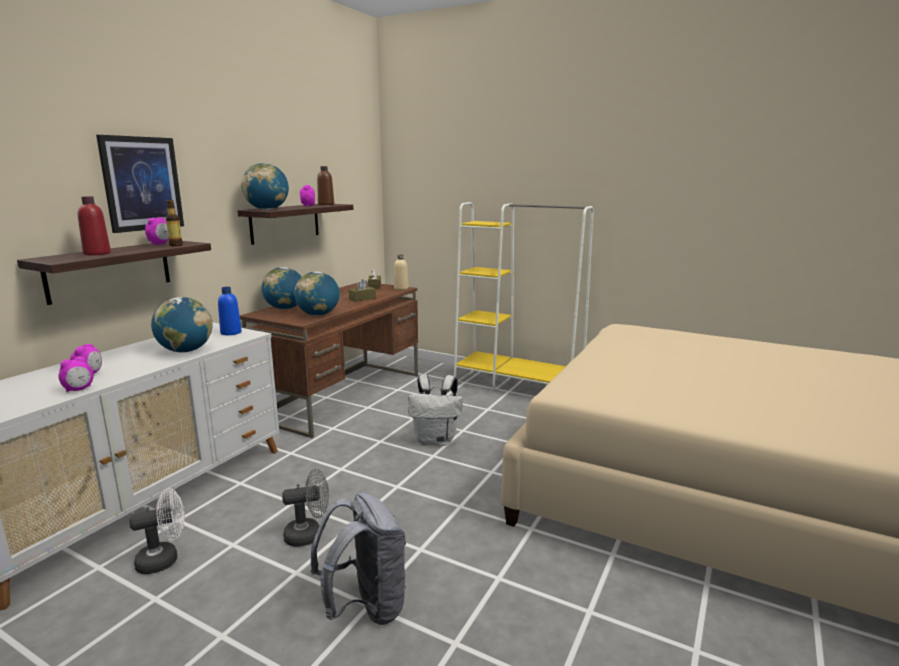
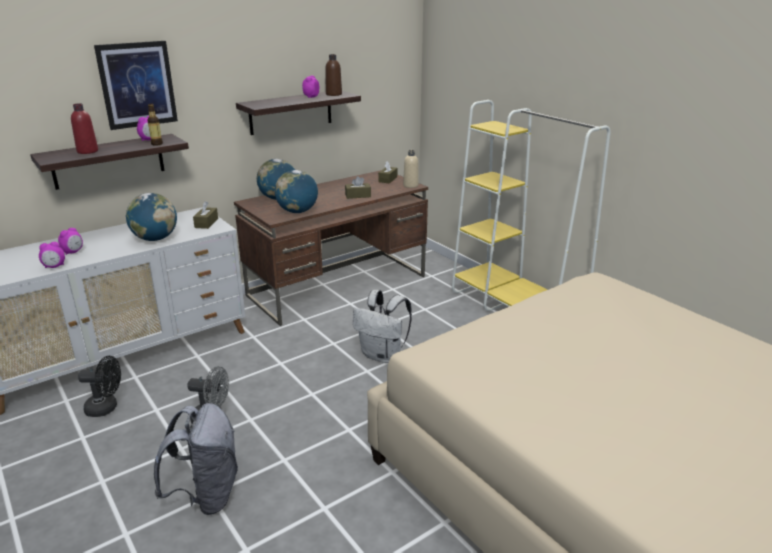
camera: 25 degrees right, 10 degrees up
(164, 559) = (106, 408): white fan -> black fan
(231, 332) = (206, 223): blue bottle -> brown tissue box
(267, 209) = (260, 104): globe -> none

